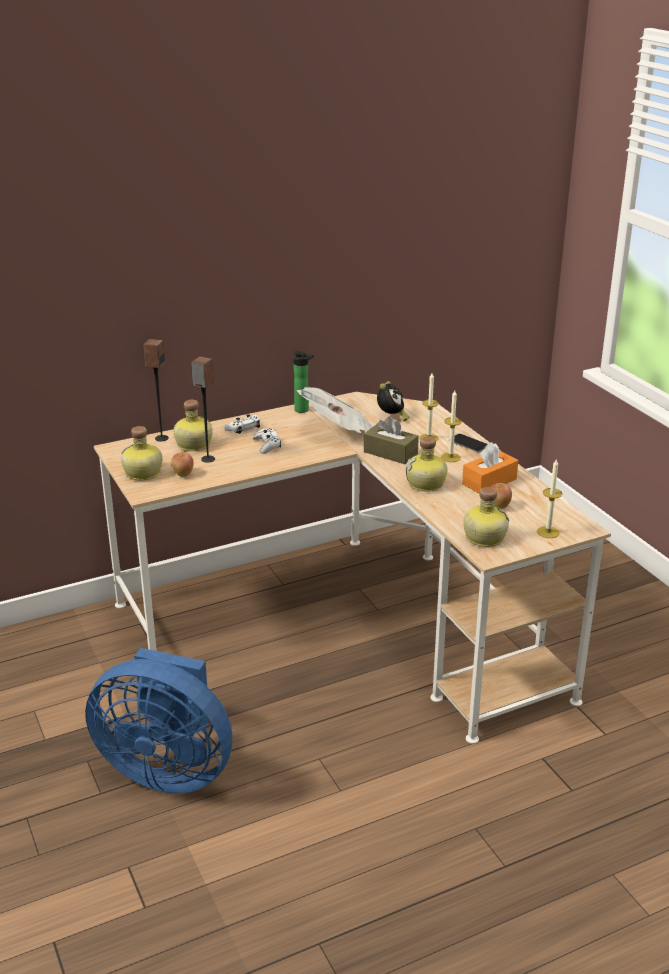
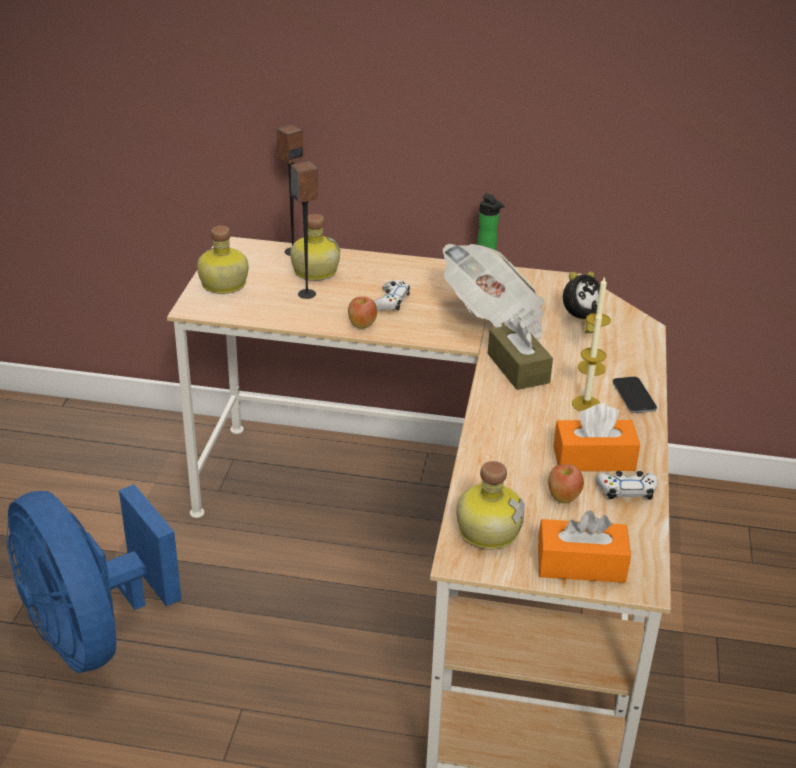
camera: 35 degrees right, 5 degrees up
(183, 474) = (259, 302): apple -> apple (361, 325)
(243, 428) = (391, 272): white game controller -> white game controller (626, 490)
(426, 484) = (509, 427): bottle -> none
(548, 532) = (581, 564): candle -> orange tissue box

